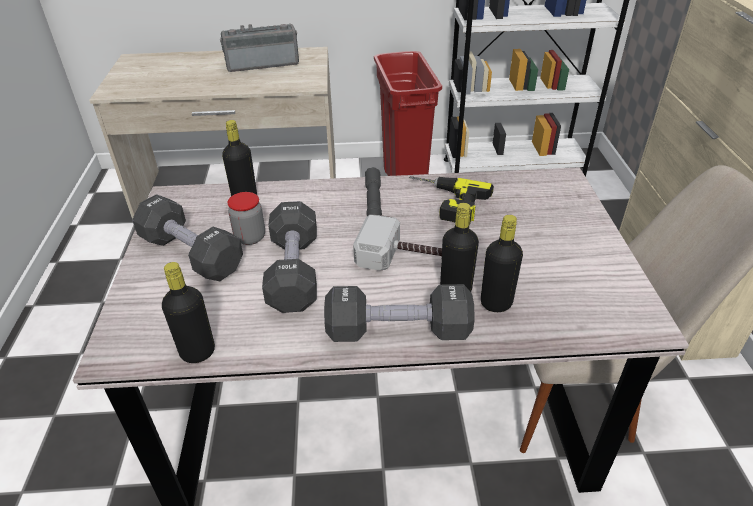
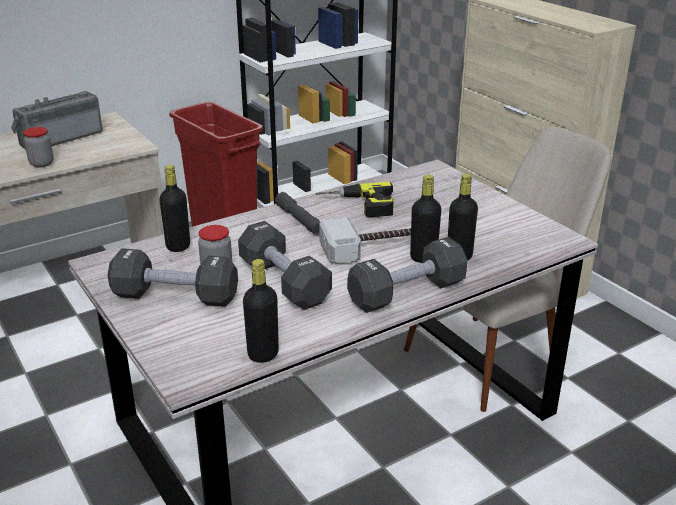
camera: 30 degrees left, 10 degrees down
(226, 85) = (41, 163): none -> jar

